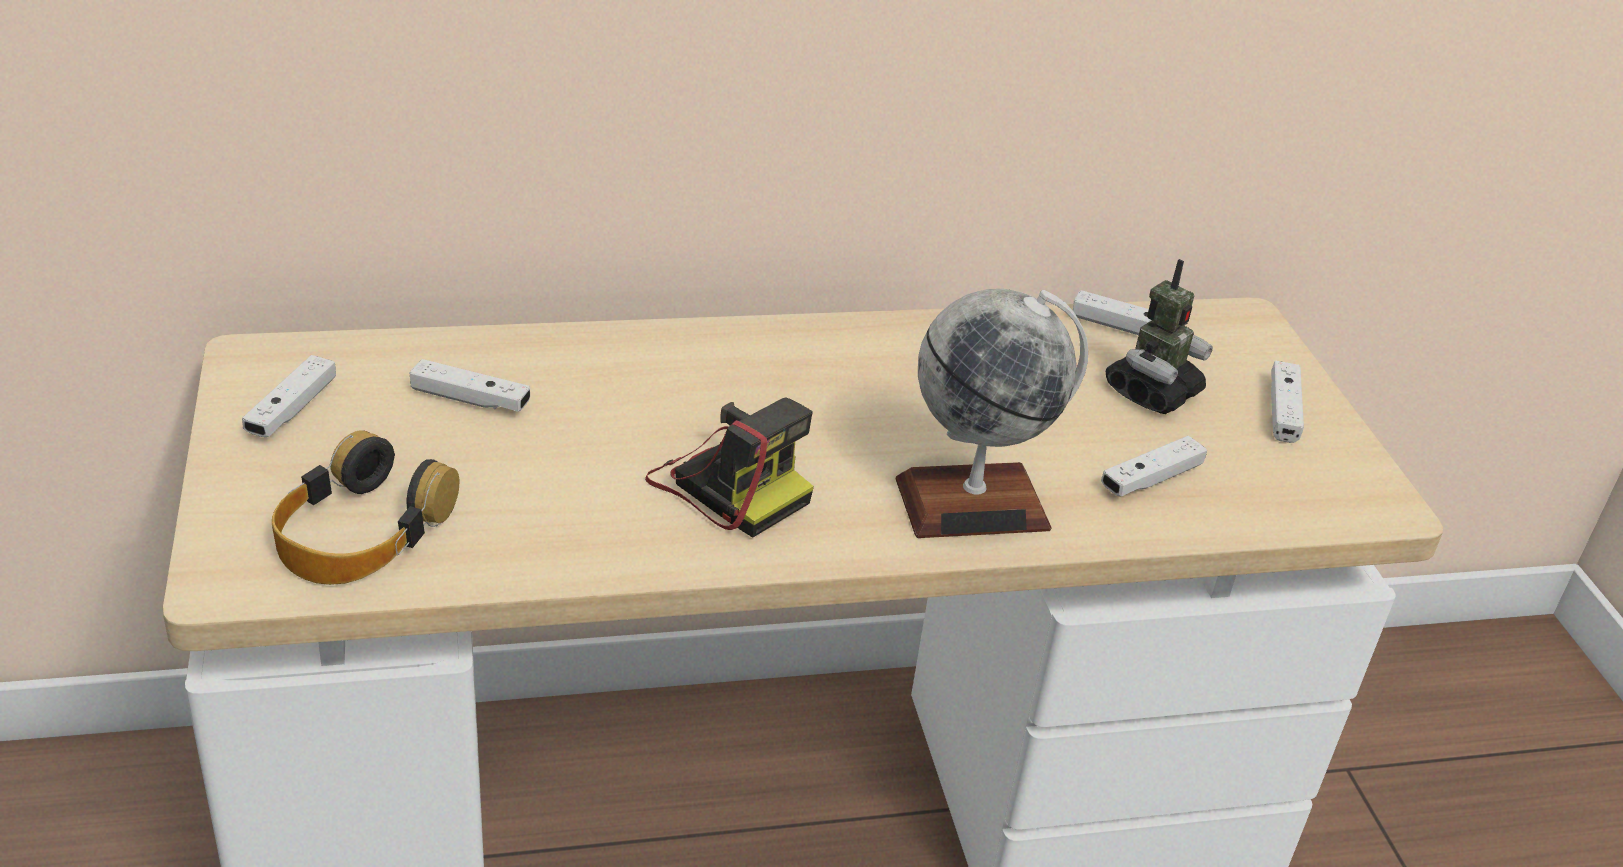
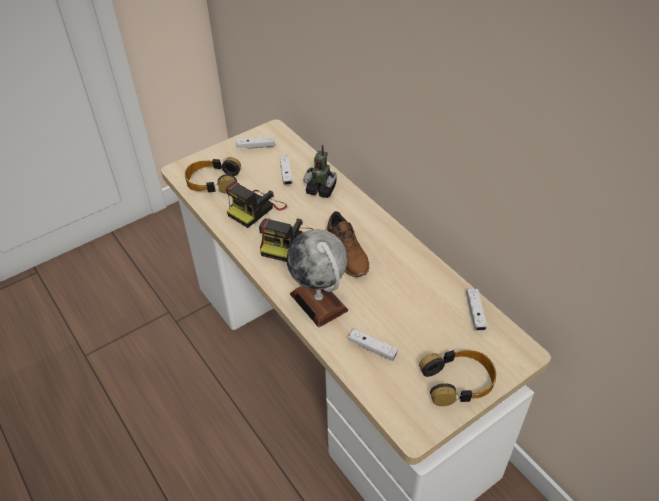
camera: 70 degrees right, 10 degrees up
(561, 492) = (256, 209): none -> camera
(846, 410) = (348, 253): none -> brown shoe
(1152, 392) = (434, 334): toy robot -> toy robot (321, 189)
(1283, 411) = (458, 381): white game controller -> headphones

